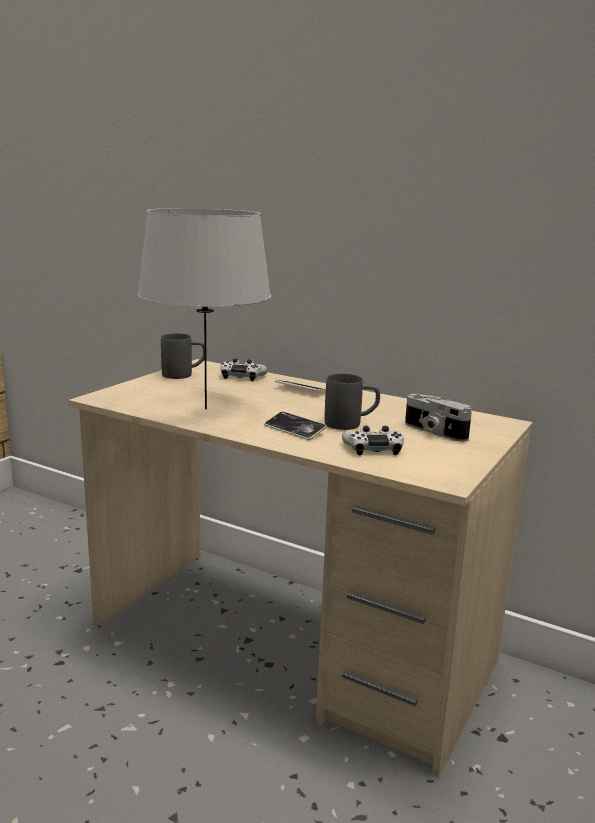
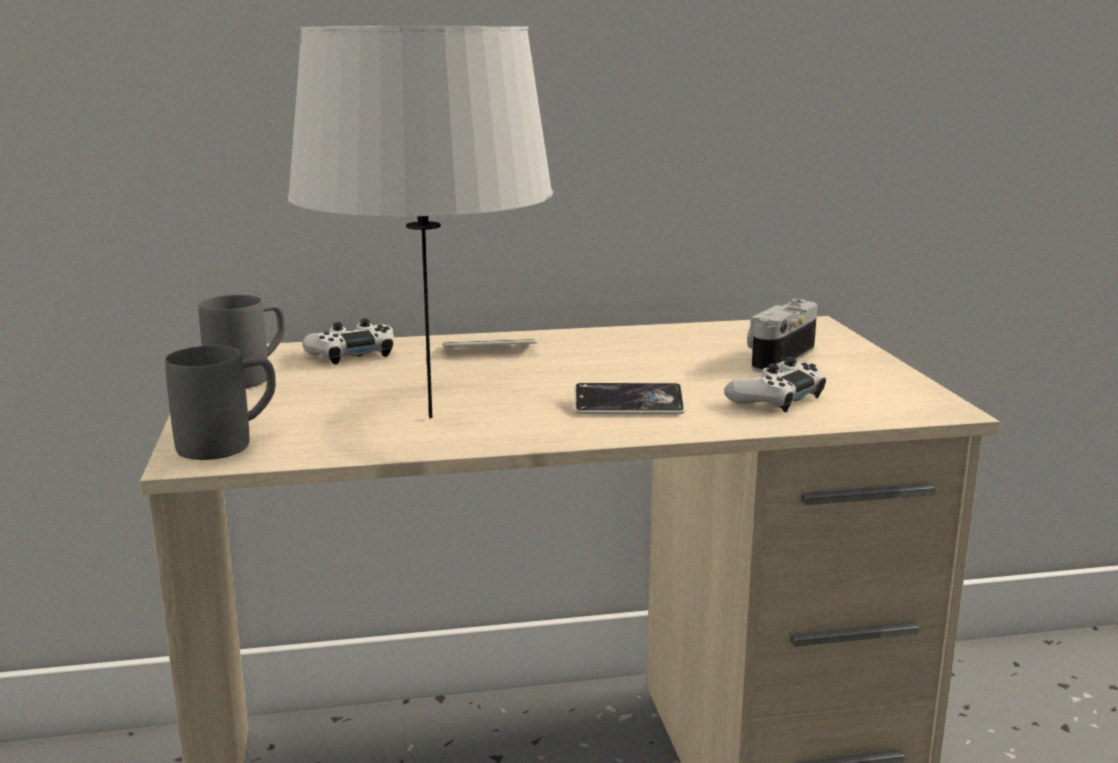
camera: 40 degrees left, 0 degrees up
(351, 424) = (672, 377): grey mug -> grey mug (230, 443)
(433, 432) = (777, 357): camera -> camera turned 120 degrees clockwise

